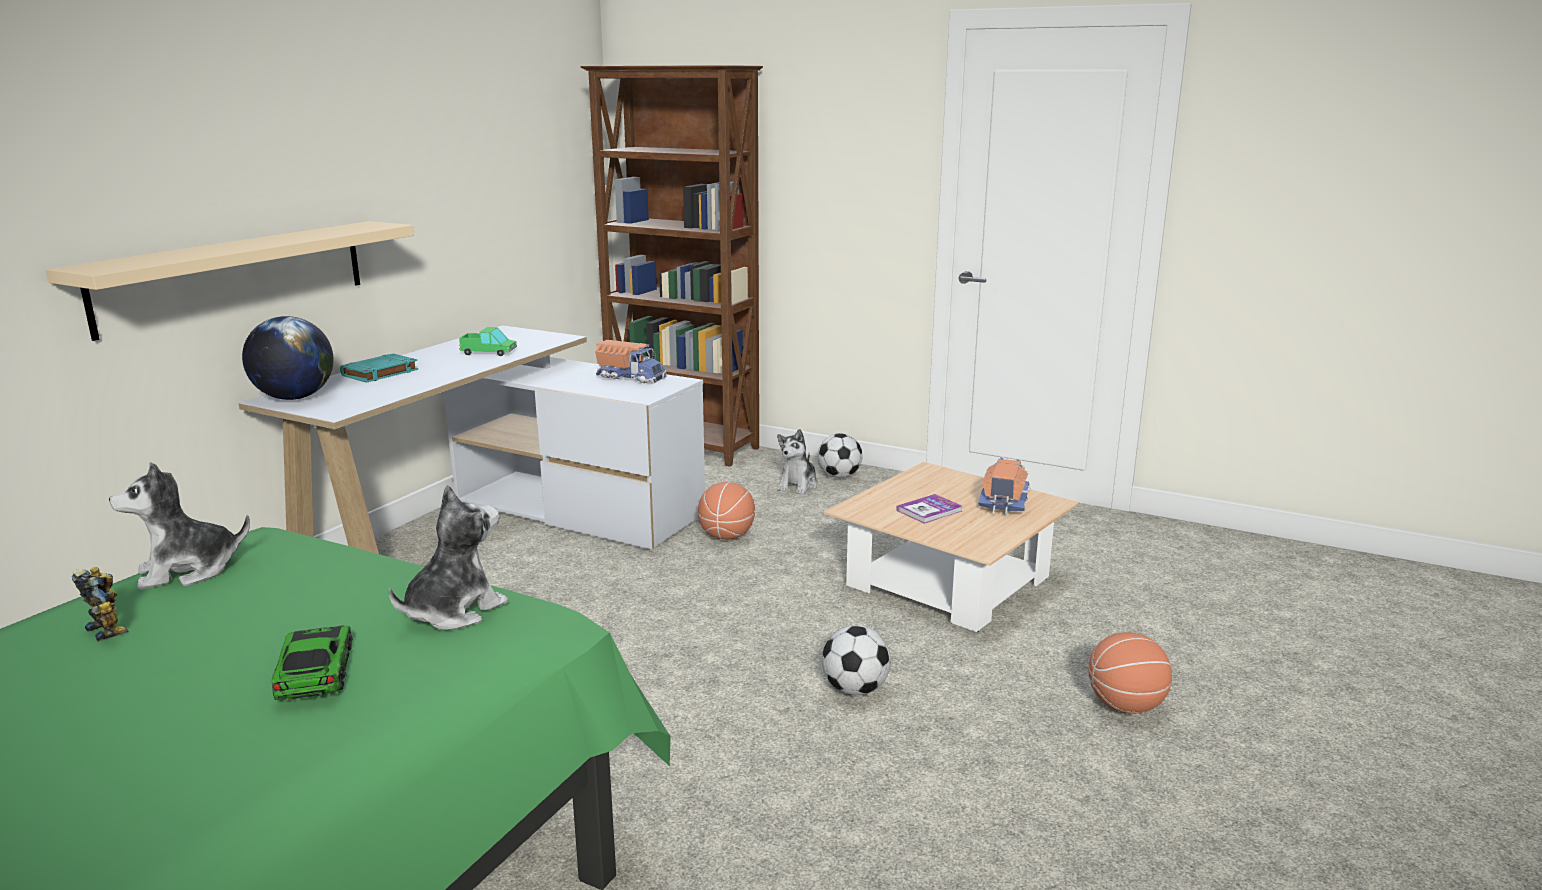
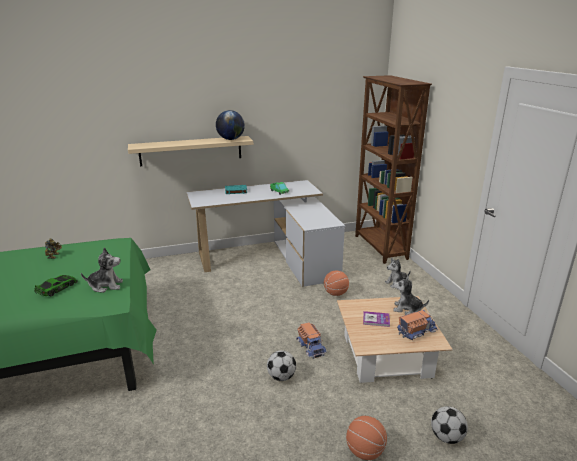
camera: 45 degrees right, 5 degrees up
(187, 571) = (91, 245): plush toy -> plush toy (407, 309)
(294, 398) = (199, 194): globe -> globe (230, 139)
(631, 377) = (322, 215): toy truck -> toy truck (311, 347)
(839, 476) = (421, 286): football -> football (446, 437)

